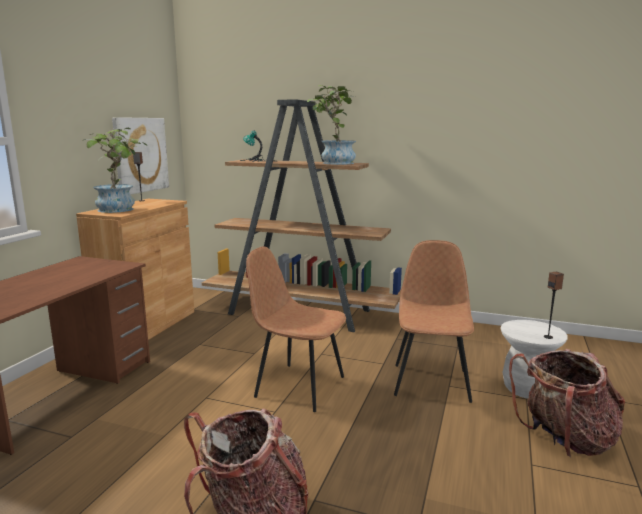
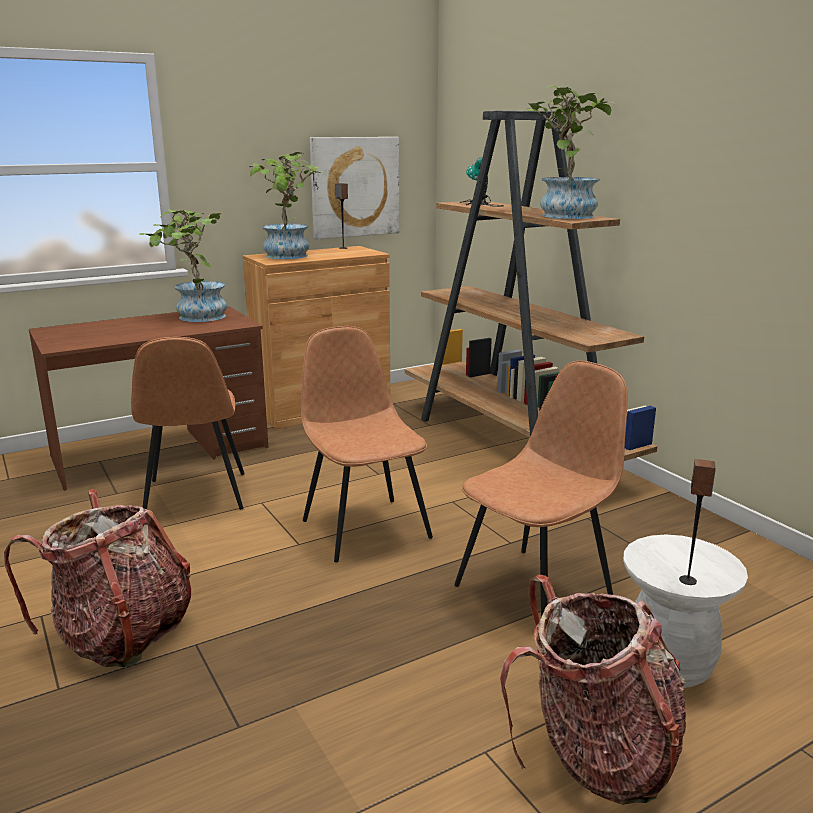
camera: 40 degrees right, 5 degrees up
(72, 268) = (195, 317): none -> potted plant
(147, 412) = (195, 496): none -> brown chair

